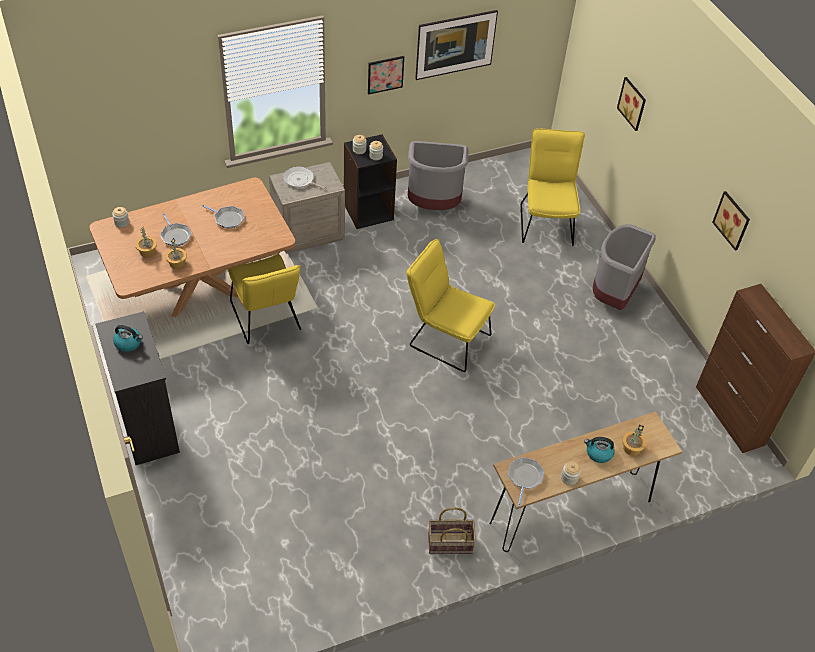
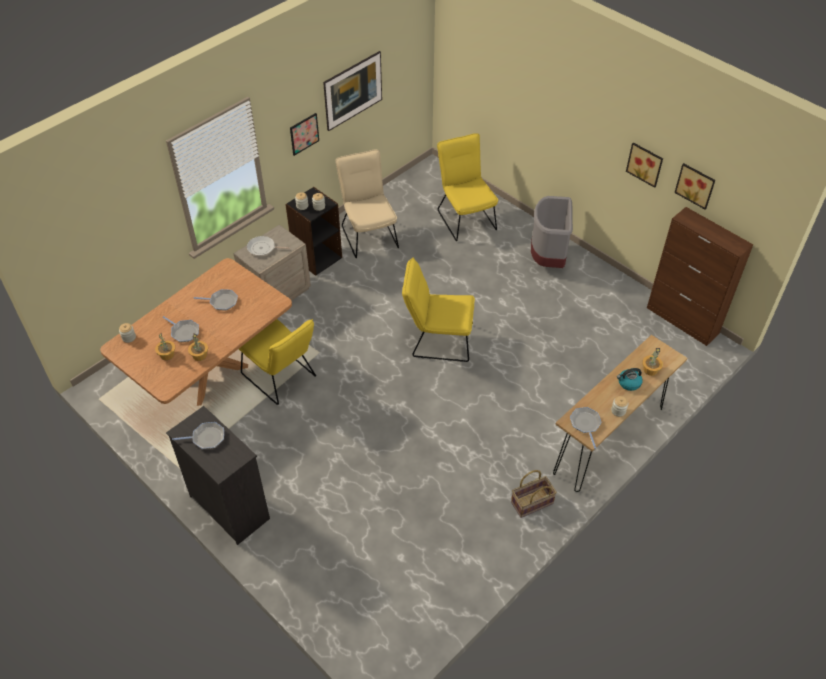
camera: 20 degrees left, 0 degrees up
(129, 343) = (206, 438): kettle -> frying pan
(434, 205) = (368, 234): grey trash can -> beige chair
(633, 103) = (518, 96): picture -> picture (696, 185)

